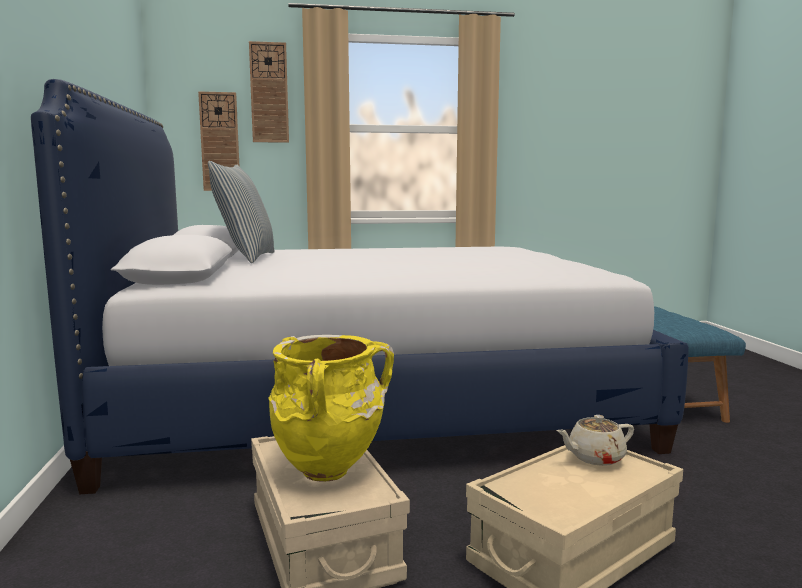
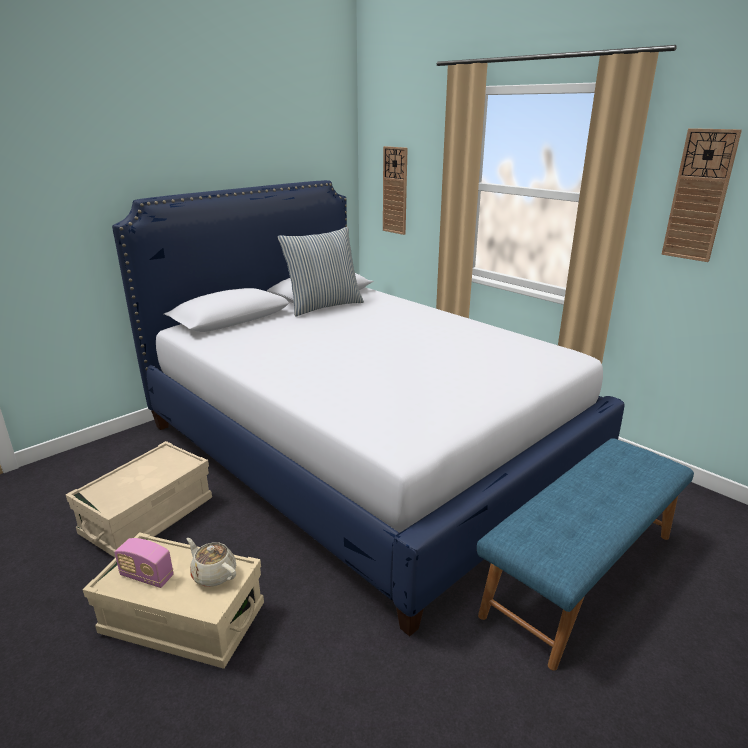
camera: 55 degrees right, 15 degrees up
(269, 93) = (429, 148): wall clock -> wall clock (699, 196)
(329, 473) = (136, 482): yellow vase -> none
(565, 494) = (147, 576): none -> radio

